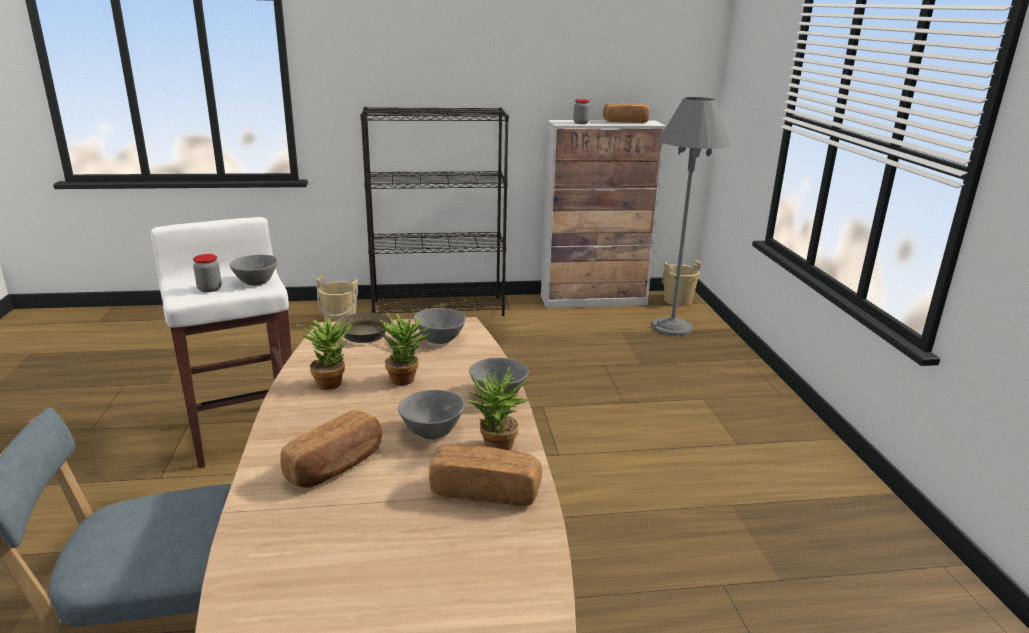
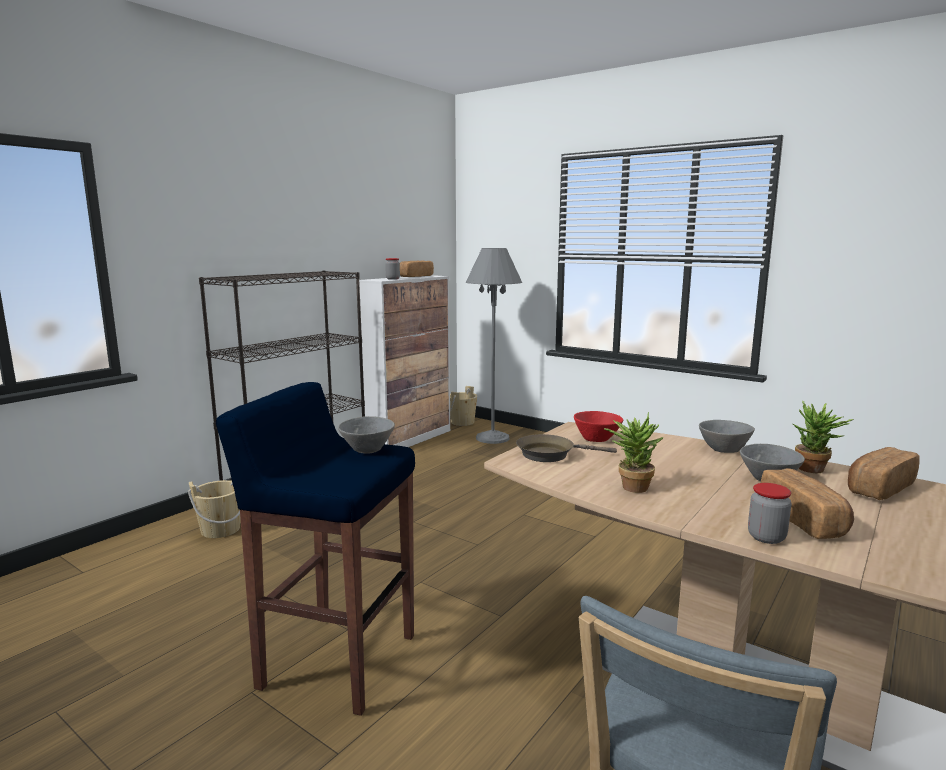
camera: 45 degrees left, 10 degrees down
(209, 289) = (342, 468): jar -> jar (766, 537)
(244, 433) = (336, 660): white stool -> blue stool
(407, 379) = (661, 464): potted plant -> none
(440, 340) = (598, 439): grey bowl -> red bowl

